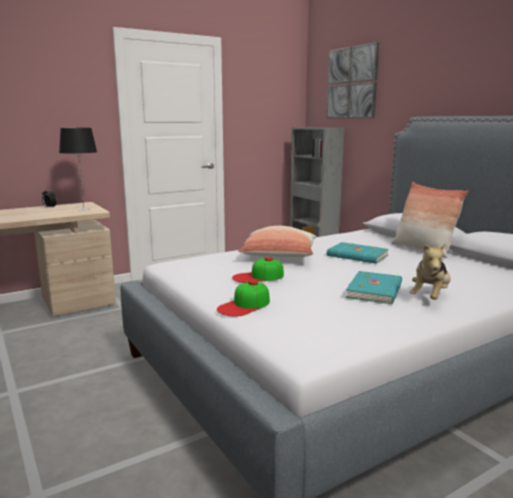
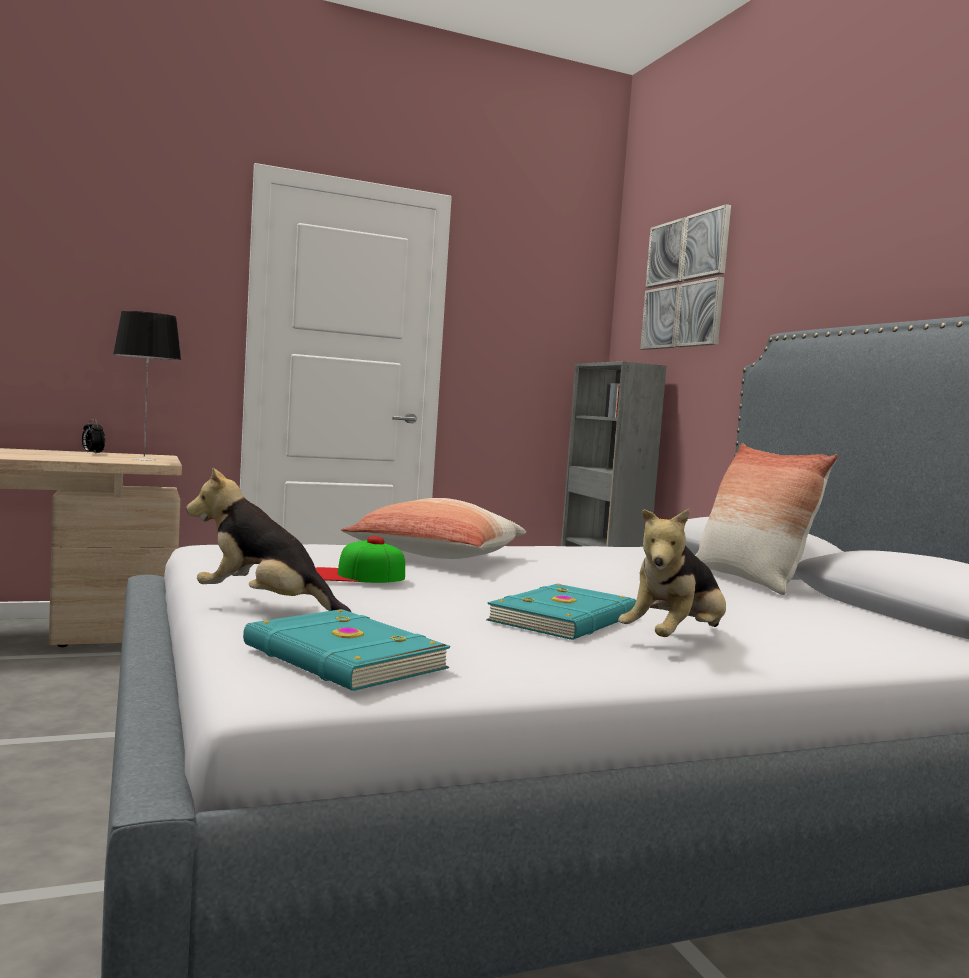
camera: 10 degrees right, 10 degrees down
(244, 305) = (264, 606): cap -> plush toy
(357, 256) = (594, 573): turquoise book -> turquoise book (342, 658)

